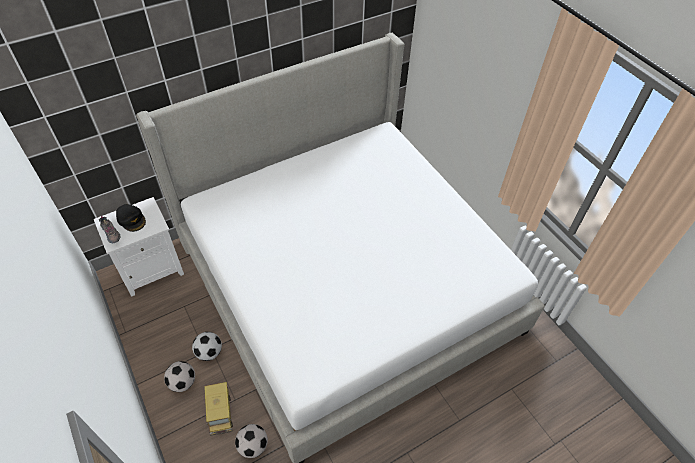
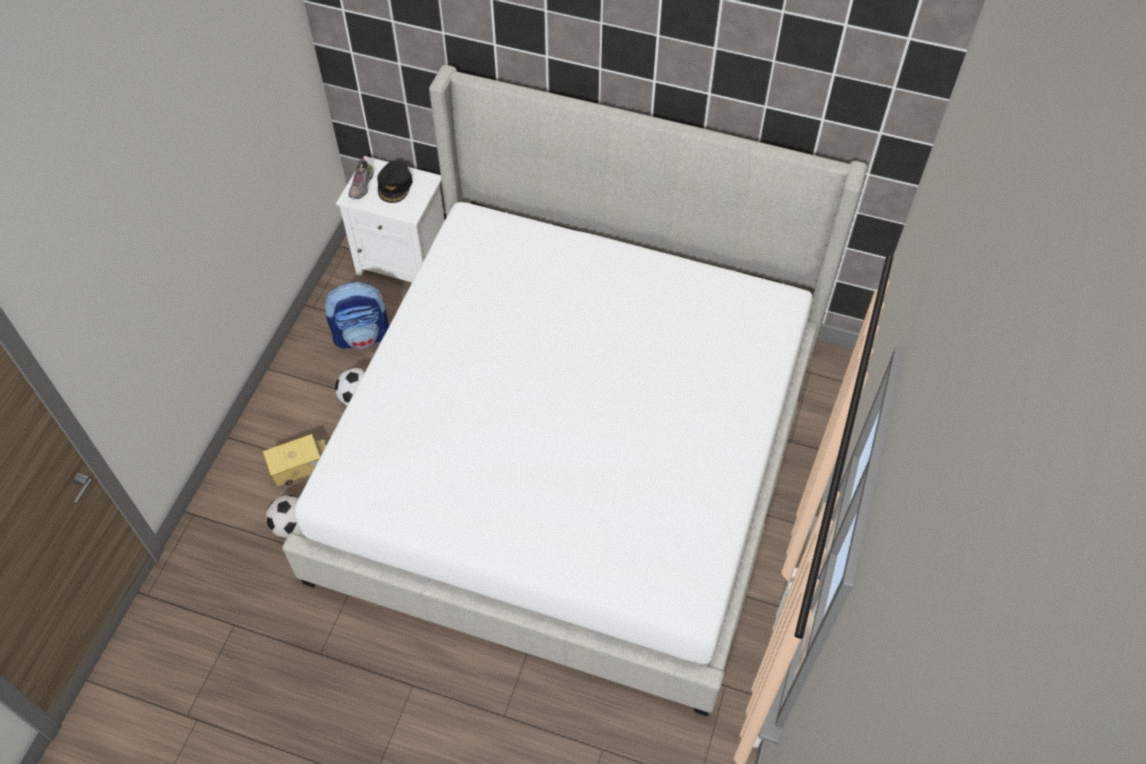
camera: 50 degrees right, 5 degrees up
(173, 321) = (363, 335): none -> backpack
(182, 382) = (304, 405): football -> none
(220, 412) = (302, 466): toy truck -> toy truck turned 150 degrees counterclockwise

